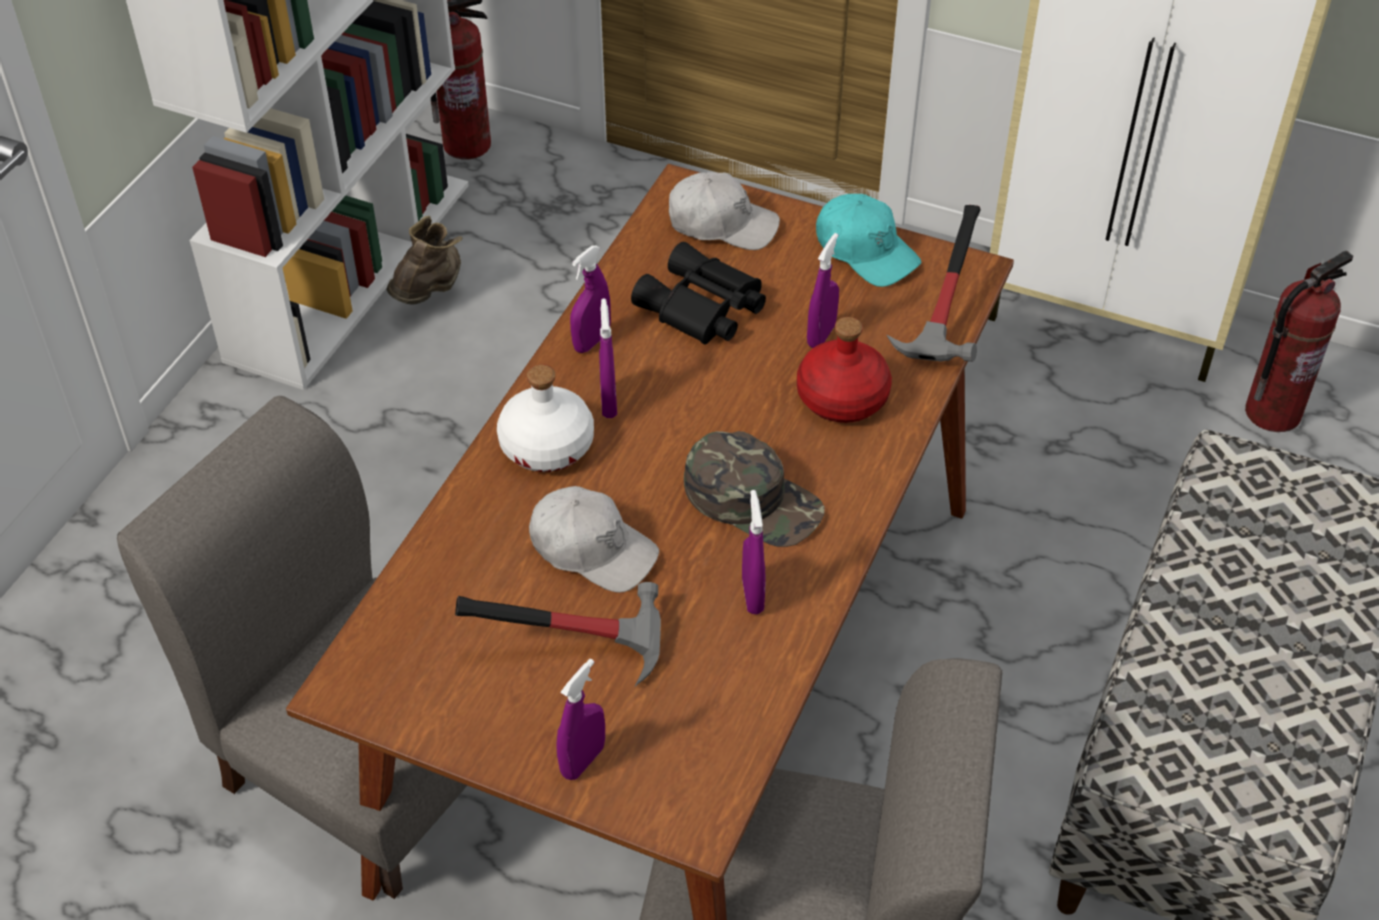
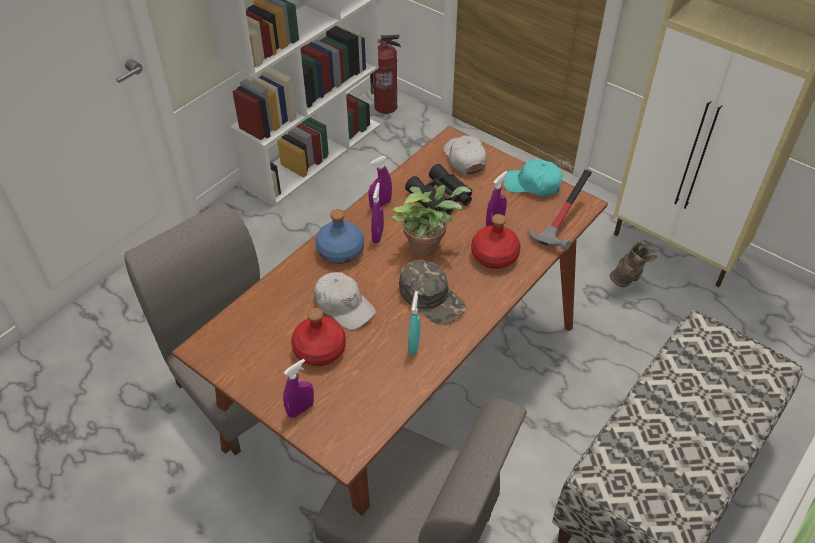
camera: 15 degrees right, 0 degrees up
(431, 294) = (346, 173): brown boot -> brown boot (626, 280)
(547, 446) = (340, 251): white bottle -> blue bottle
(577, 642) = (319, 350): hammer -> red bottle
(710, 402) = (427, 245): none -> potted plant
(722, 224) = (464, 159): white cap -> white cap turned 135 degrees counterclockwise
(752, 595) = (414, 345): purple spray bottle -> turquoise spray bottle
(866, 251) = (532, 185): turquoise cap -> turquoise cap turned 135 degrees clockwise
(1272, 412) = (750, 309): fire extinguisher -> none

